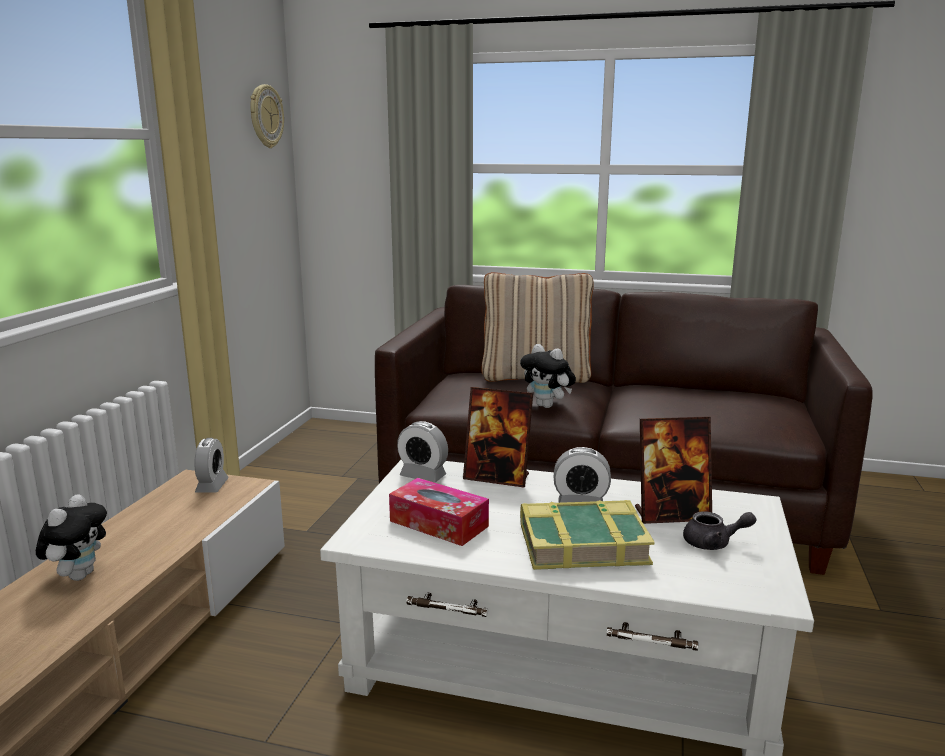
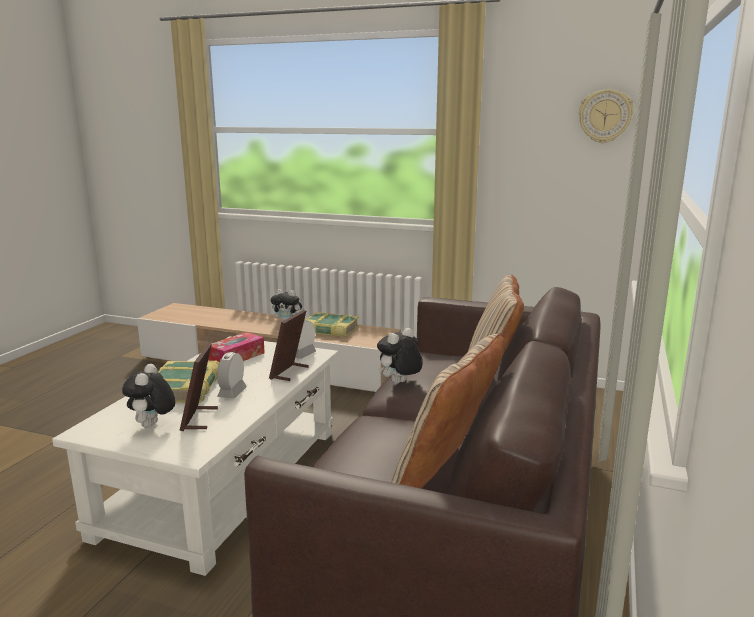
camera: 95 degrees right, 0 degrees up
(154, 525) = (330, 330): none -> book
(212, 486) = (375, 336): alarm clock -> none
(713, 543) = (152, 426): grey teapot -> plush toy
(719, 391) = (445, 478): none -> beige pillow

